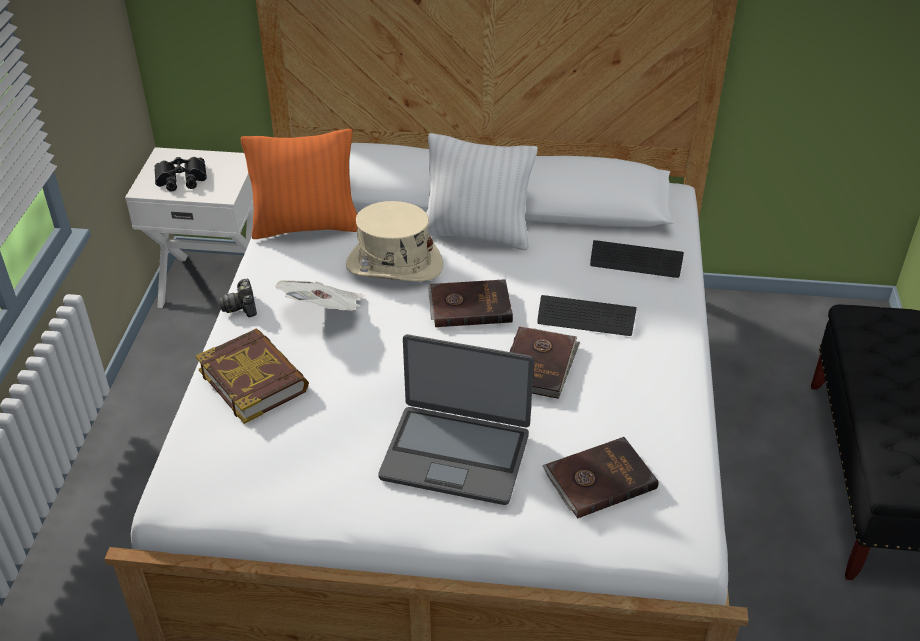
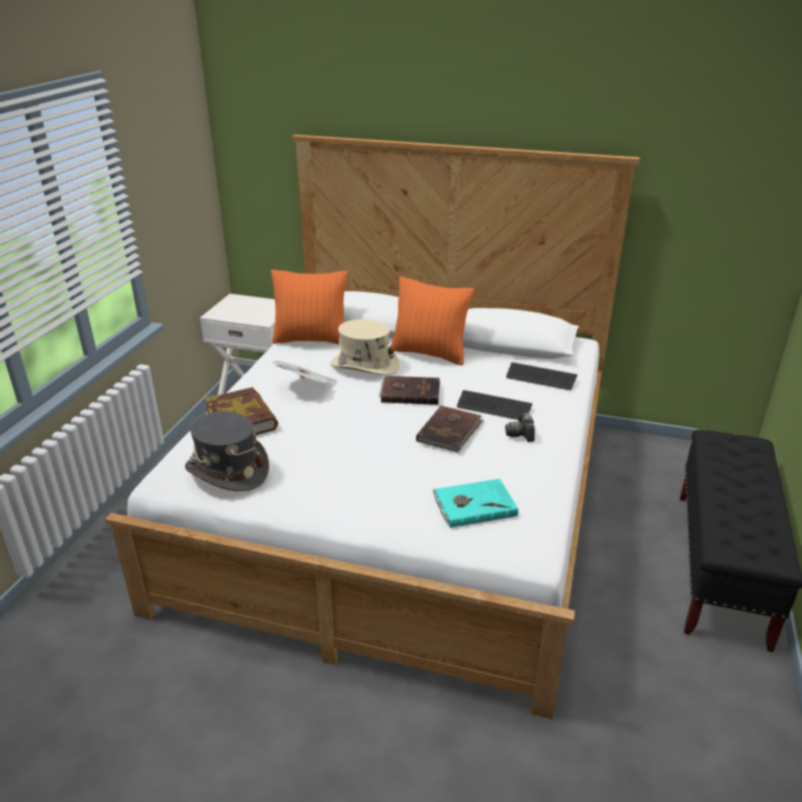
camera: 10 degrees right, 10 degrees down
(181, 179) = (239, 311): black binoculars -> none
(241, 307) = (251, 379): camera -> camera (521, 434)
(261, 469) = (227, 470): none -> grey hat
(456, 454) = (371, 478): laptop -> none
(477, 234) = (429, 353): white pillow -> orange pillow
(599, 479) = (474, 505): brown book -> turquoise book

